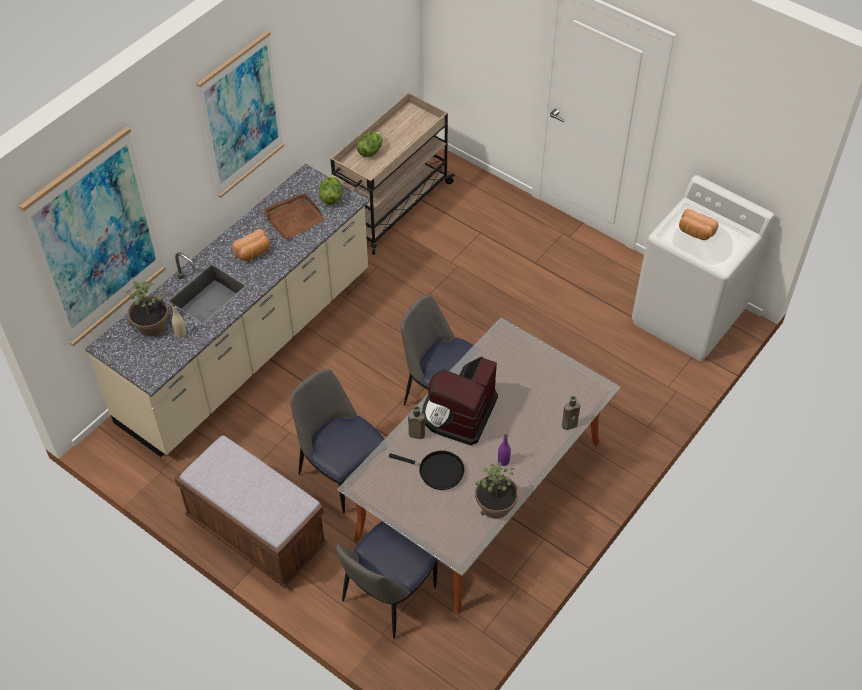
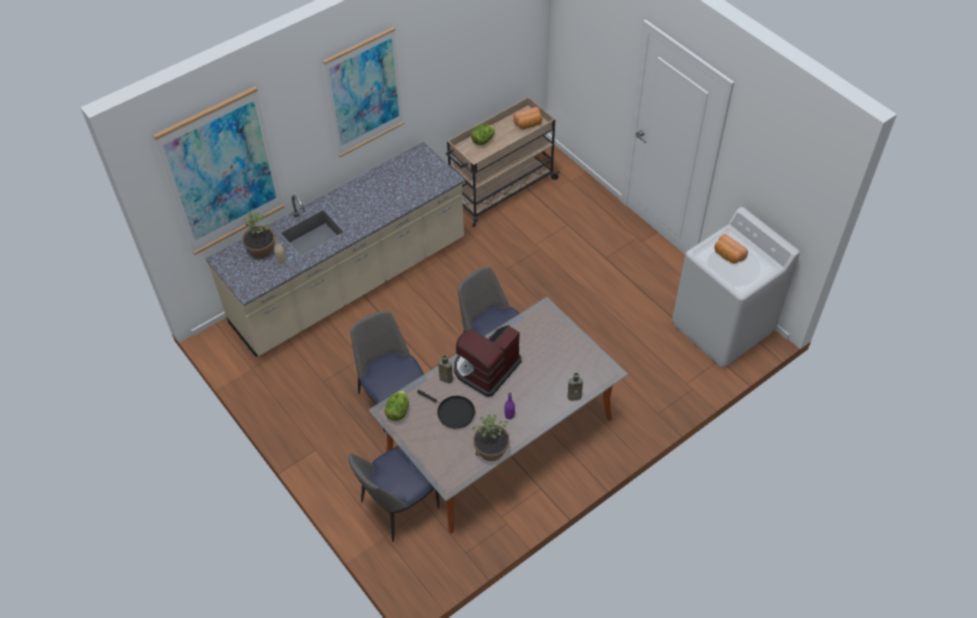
camera: 15 degrees right, 0 degrees up
(254, 253) = (359, 206): bread -> bread (528, 124)
(256, 533) = (311, 433): brown bench -> none
(293, 218) = (399, 184): brown tray -> none
(331, 197) = (435, 172): lettuce -> lettuce (398, 411)

